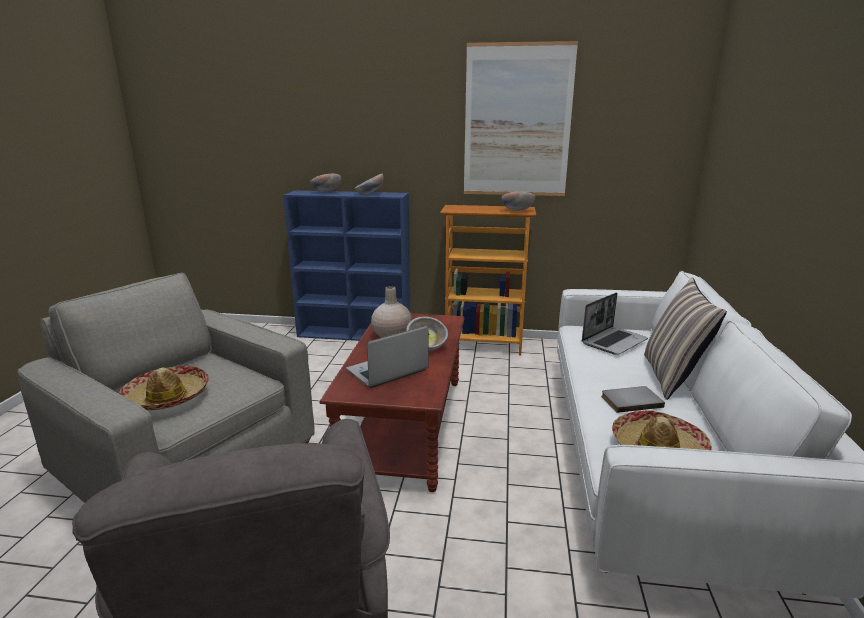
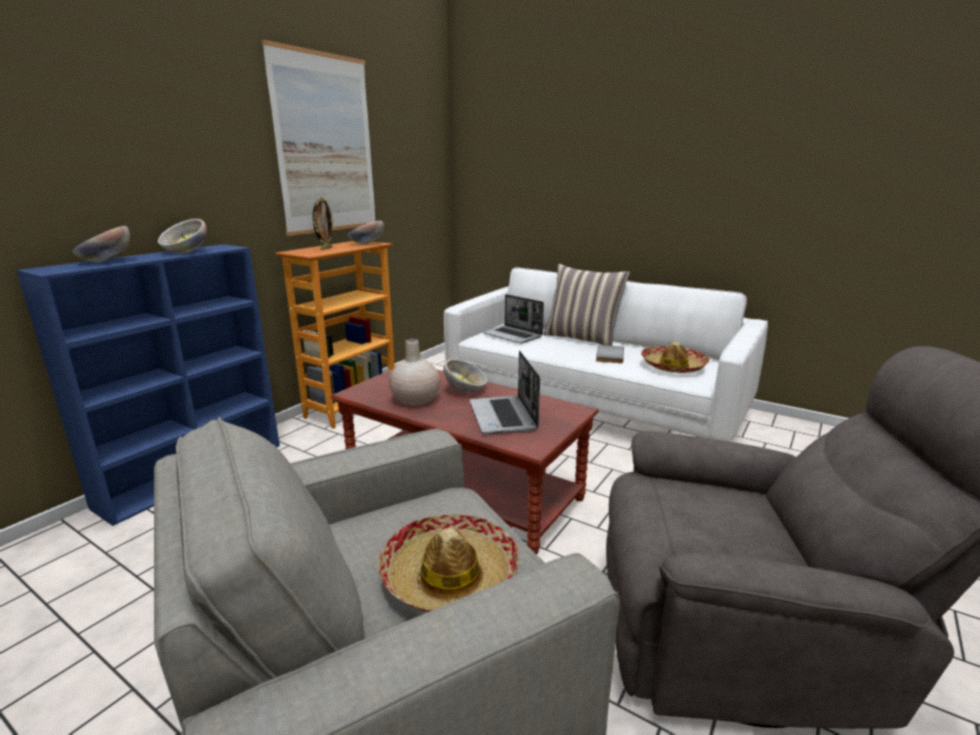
camera: 65 degrees left, 0 degrees up
(478, 208) = (325, 249): none -> picture frame
(614, 341) = (513, 335): laptop -> laptop turned 150 degrees clockwise

